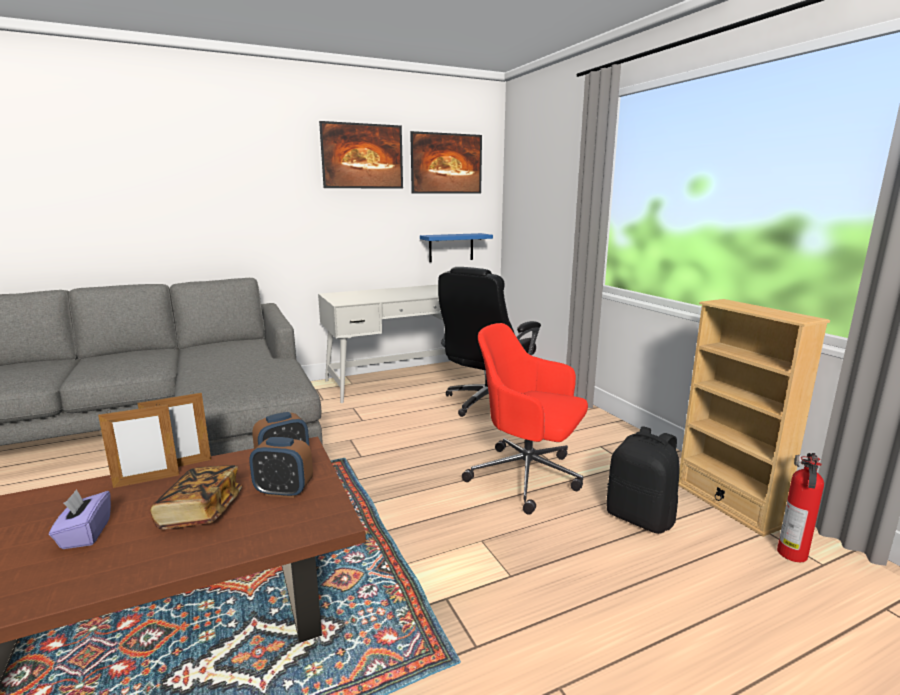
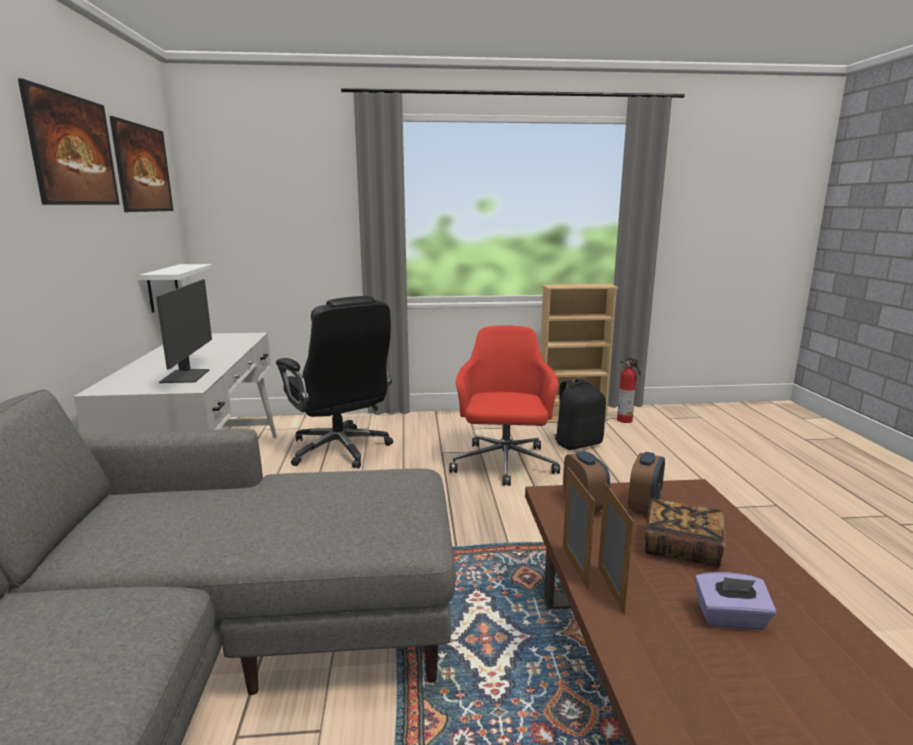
camera: 70 degrees left, 0 degrees up
(363, 299) = (187, 376): none -> monitor
(451, 247) = (163, 287): blue shelf -> white shelf
(528, 477) = (504, 465): red office chair -> red office chair turned 135 degrees clockwise

